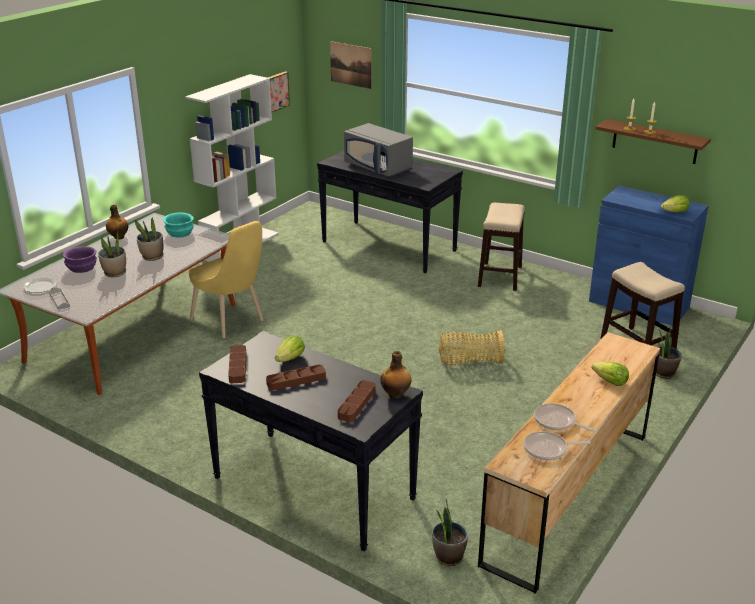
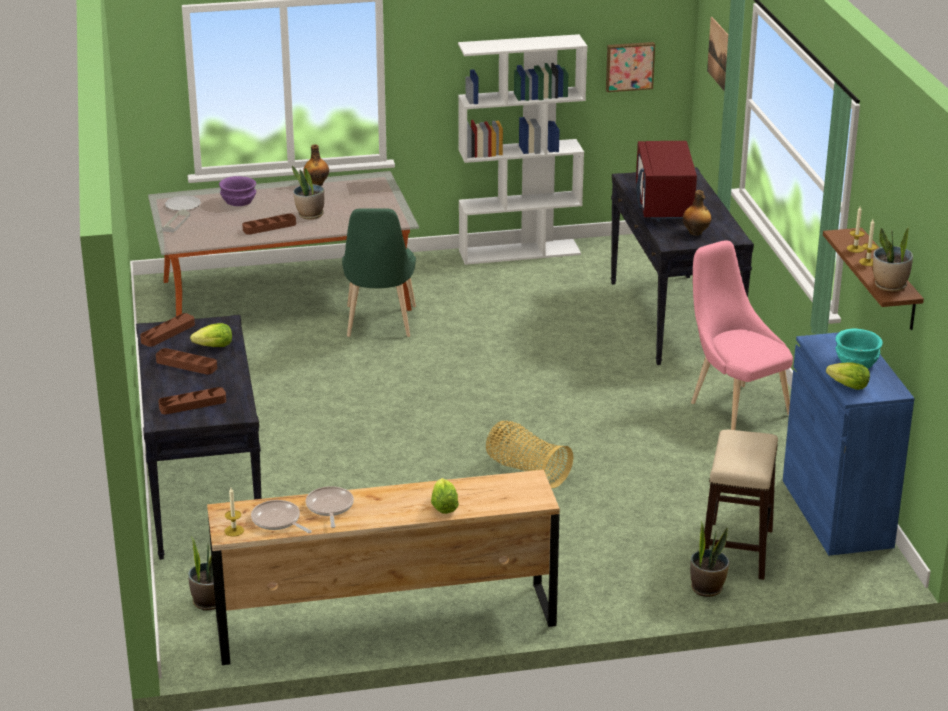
camera: 45 degrees right, 0 degrees up
(115, 273) = (255, 217): potted plant -> potted plant (889, 286)
(137, 275) = (269, 227): none -> brown tray
(180, 233) = (373, 201): turquoise bowl -> turquoise bowl (856, 362)
(231, 322) = (379, 324): yellow chair -> green chair
(378, 168) = (665, 204): grey microwave -> red microwave
(396, 394) = (233, 413): bottle -> bottle (696, 233)
(500, 276) = (735, 406): stool -> pink chair
(538, 473) = (234, 530): none -> candle

